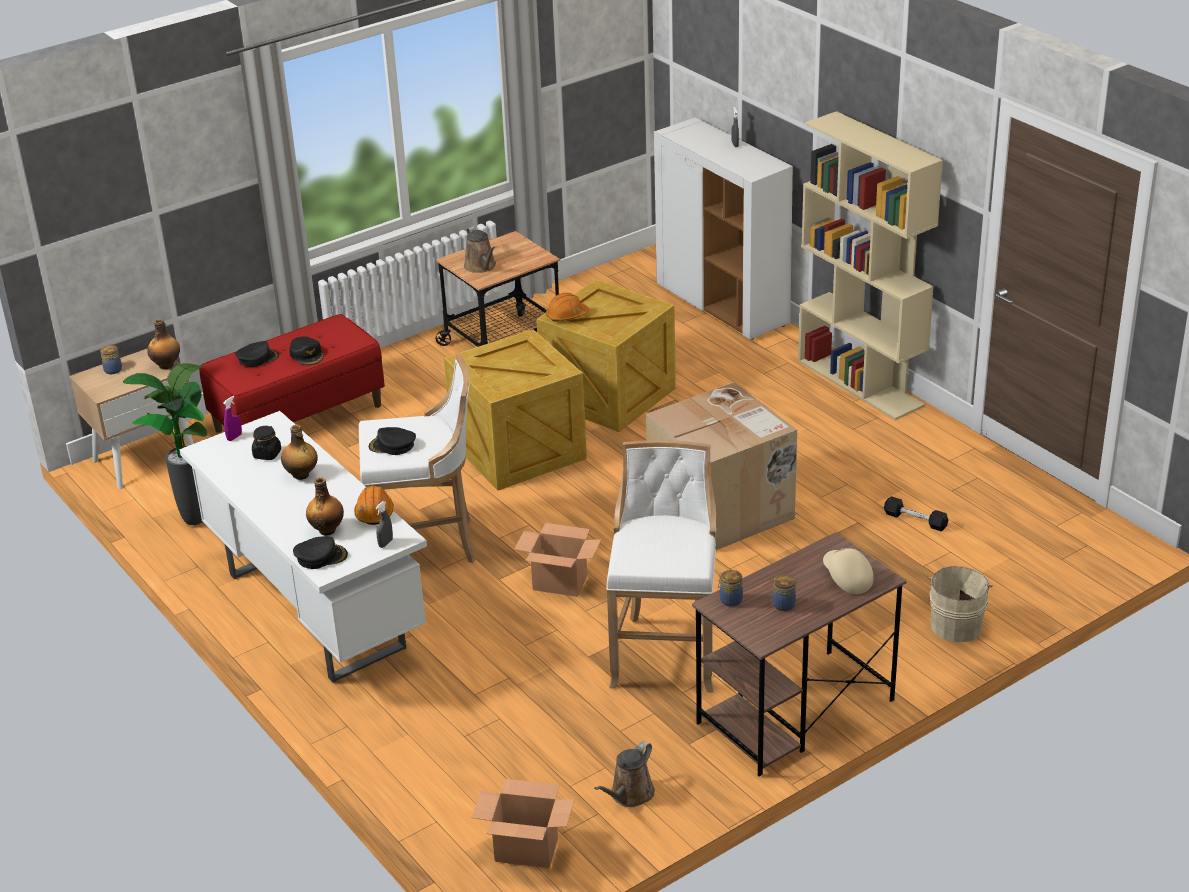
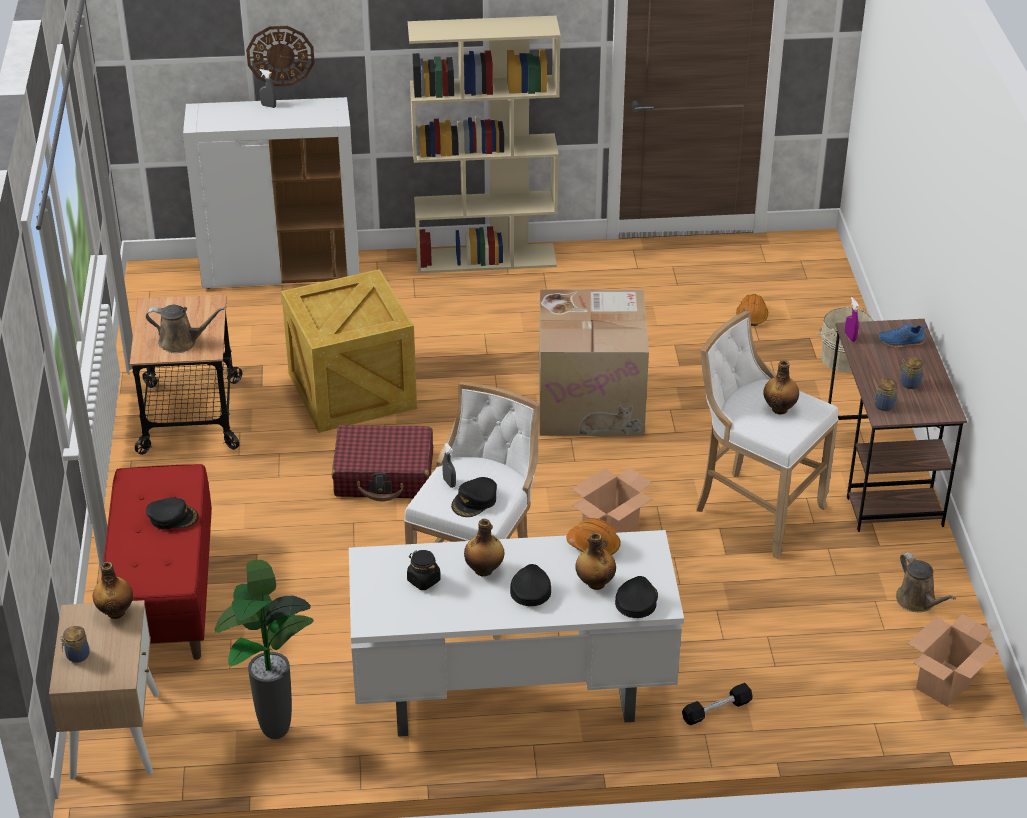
camera: 60 degrees left, 5 degrees up
(234, 437) = (368, 592): purple spray bottle -> purple spray bottle (850, 337)
(257, 358) = (138, 553): black cap -> black cap (530, 589)
(385, 543) = (650, 555): grey spray bottle -> grey spray bottle (449, 483)
(520, 451) = (384, 475): crate -> red suitcase
(566, 316) = (328, 330): orange hard hat -> orange hard hat (752, 316)
(669, 547) = (780, 408): none -> bottle
(757, 103) = (280, 55): none -> wall clock
(846, 579) = (901, 342): beige cap -> blue shoe
(915, 520) = (698, 318): black dumbbell -> black dumbbell (716, 710)

